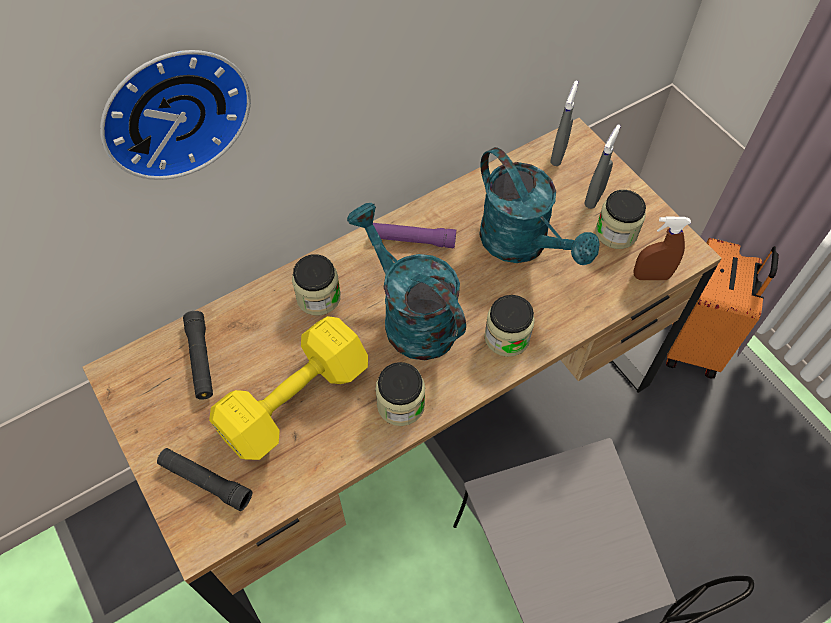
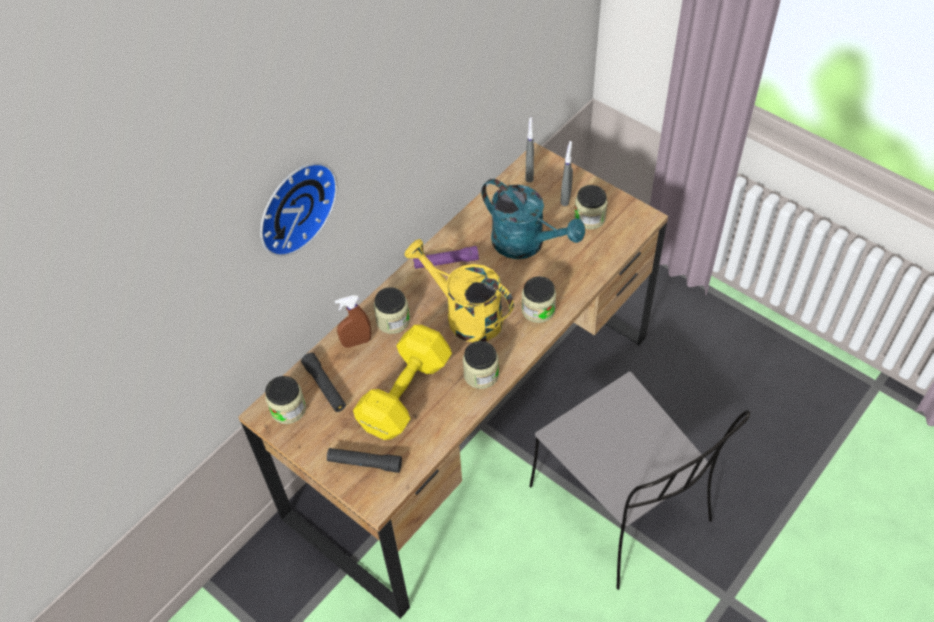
camera: 15 degrees left, 5 degrees down
(144, 376) = (288, 409): none -> jar
(410, 317) = (465, 315): turquoise watering can -> yellow watering can
(651, 276) = (624, 241): brown spray bottle -> brown spray bottle (356, 342)
(696, 343) = (671, 295): orange suitcase -> none

